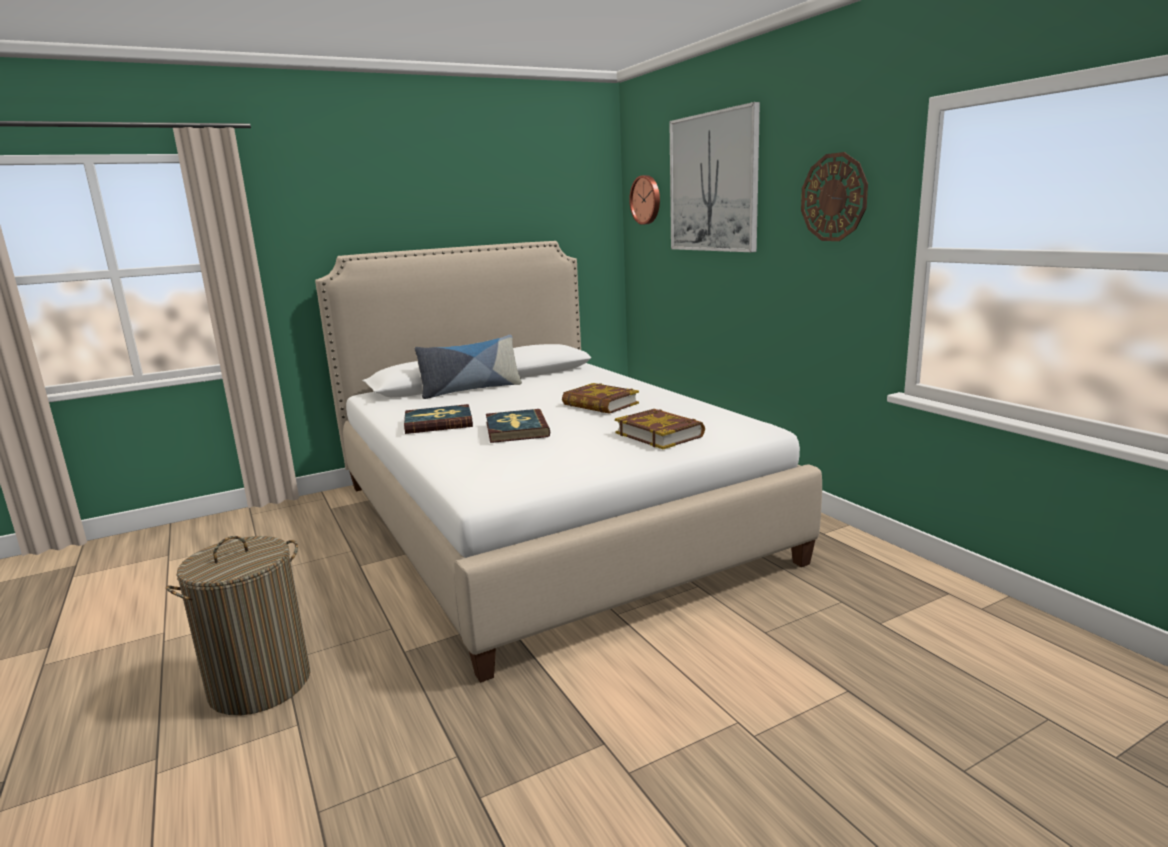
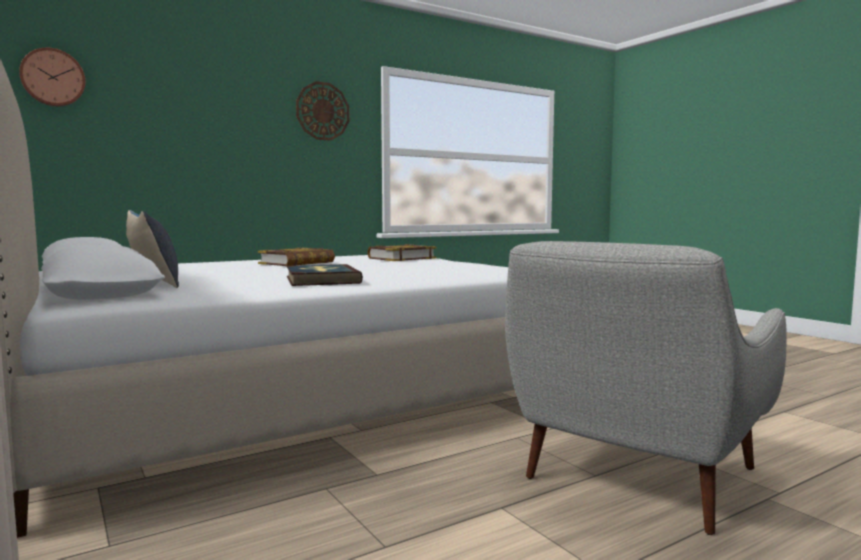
camera: 95 degrees left, 10 degrees down
(260, 684) = (636, 477): laundry basket -> grey armchair
(516, 429) = (375, 267): book -> none
(713, 183) = (185, 79): picture -> none

